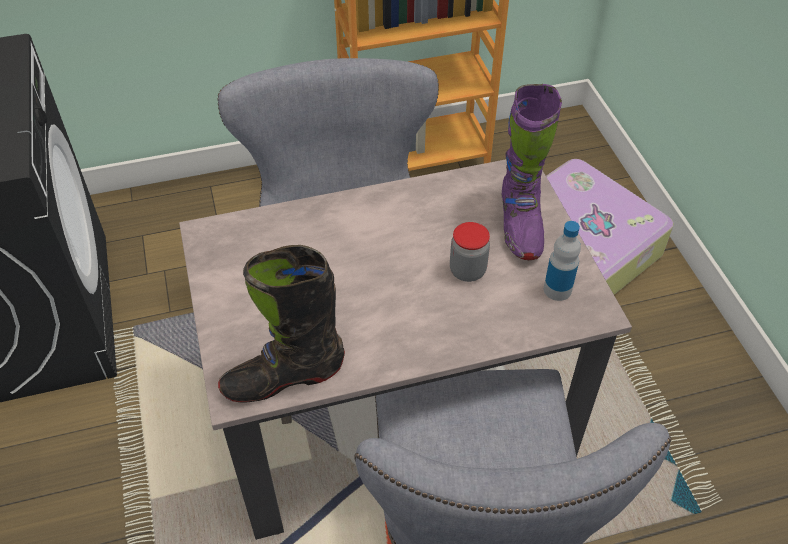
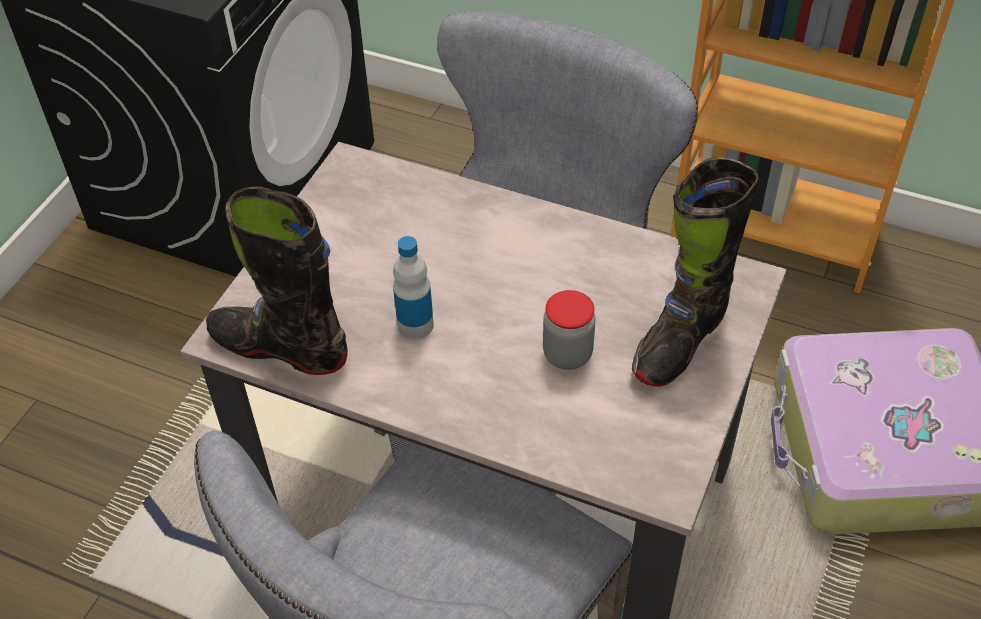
camera: 40 degrees right, 0 degrees up
(520, 226) = (680, 340): purple boot -> black boot
(557, 289) = (646, 435): bottle -> bottle (415, 325)

